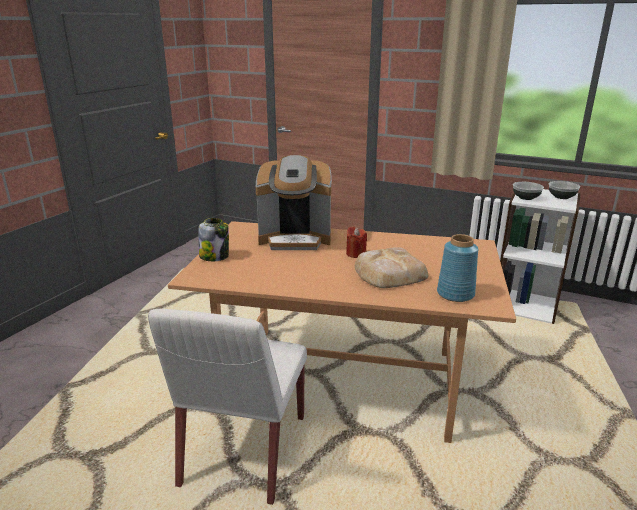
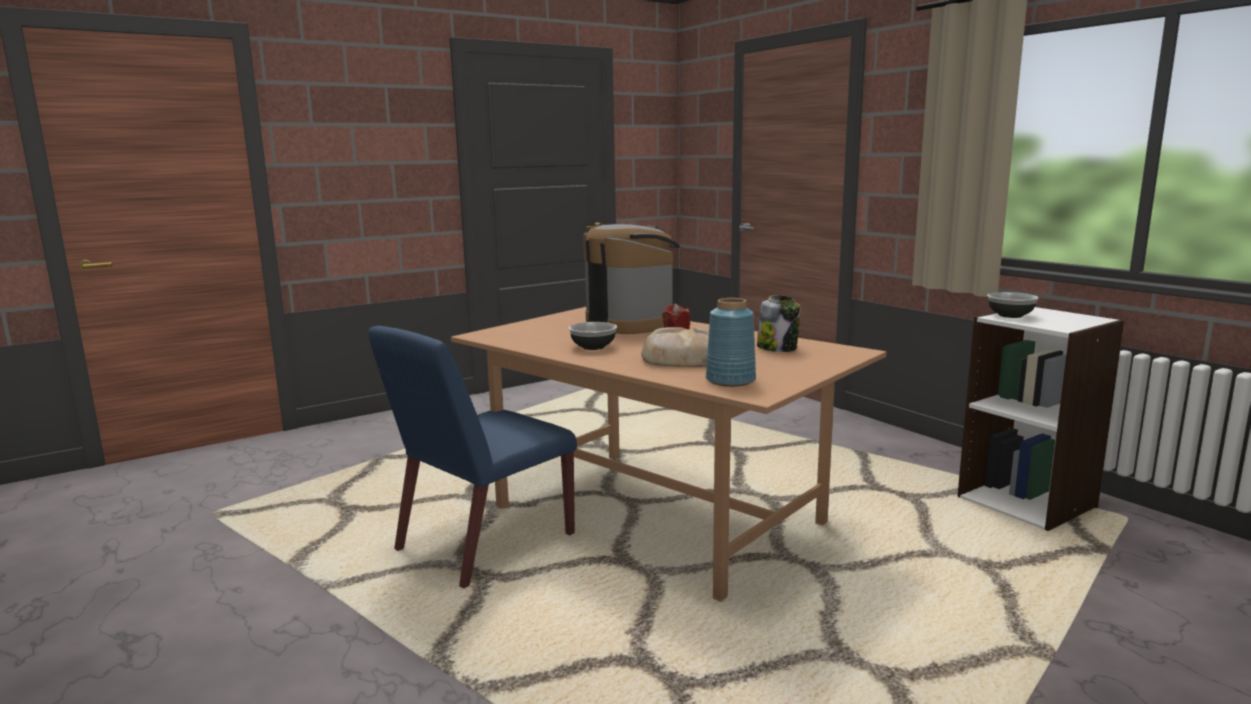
camera: 30 degrees right, 10 degrees down
(215, 256) = (525, 325): jar -> jar (777, 348)
(244, 451) = (483, 543): white chair -> blue chair
(295, 239) = (631, 323): coffee machine -> coffee machine turned 150 degrees counterclockwise
(561, 197) = (1077, 320): bowl -> bowl (593, 347)

